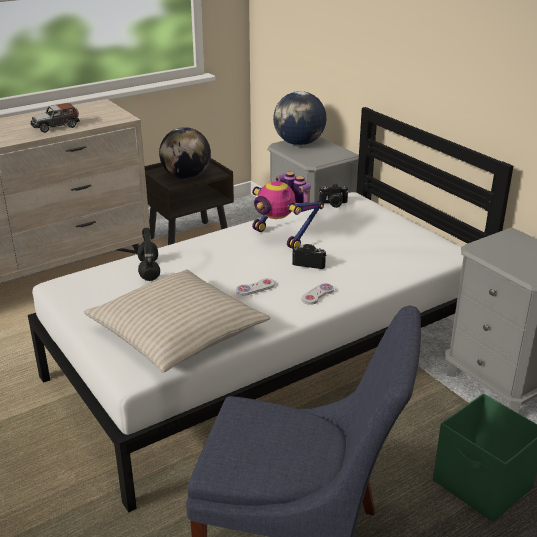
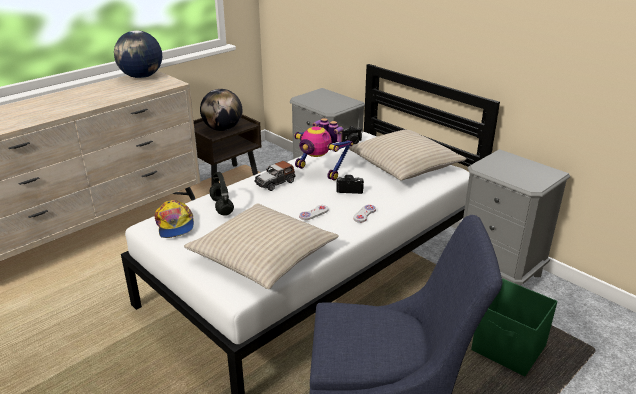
camera: 10 degrees left, 0 degrees up
(56, 126) = (119, 93): toy car -> toy car (275, 183)
(88, 287) = (175, 225): none -> cap
(299, 143) = (314, 96): globe -> globe (142, 77)
(390, 238) = (404, 165): none -> beige pillow

